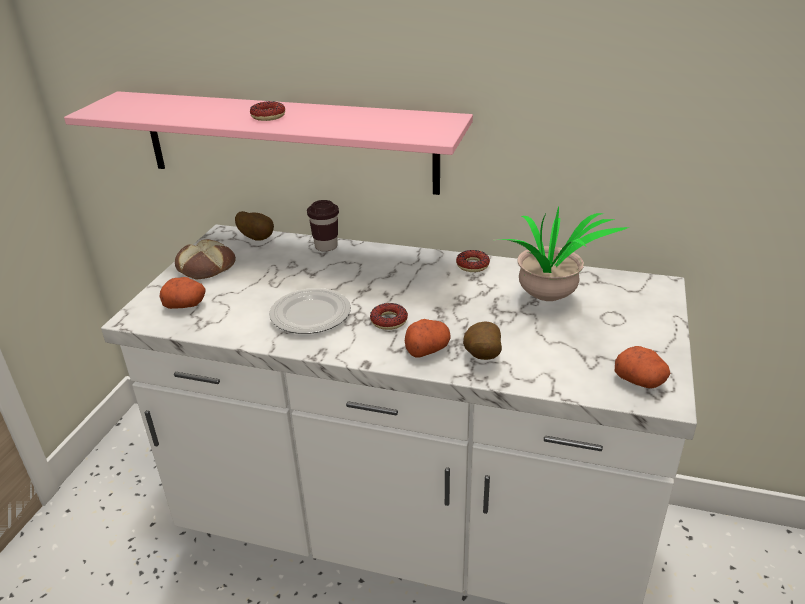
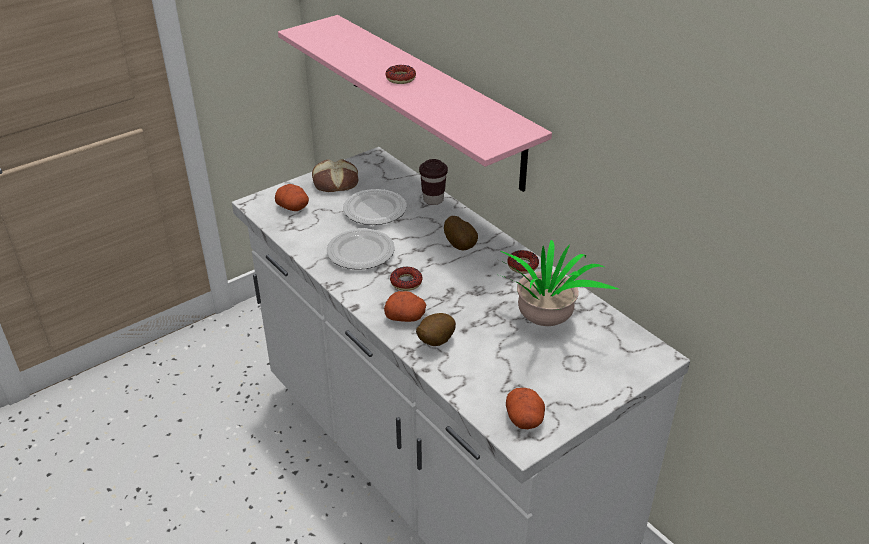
camera: 35 degrees right, 5 degrees up
(257, 238) = (394, 171): potato -> potato (461, 245)
(280, 275) = (375, 211): none -> plate

